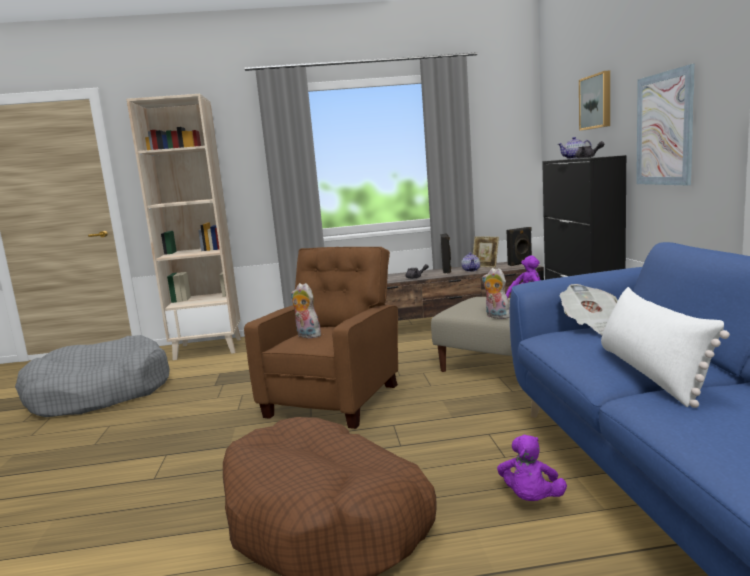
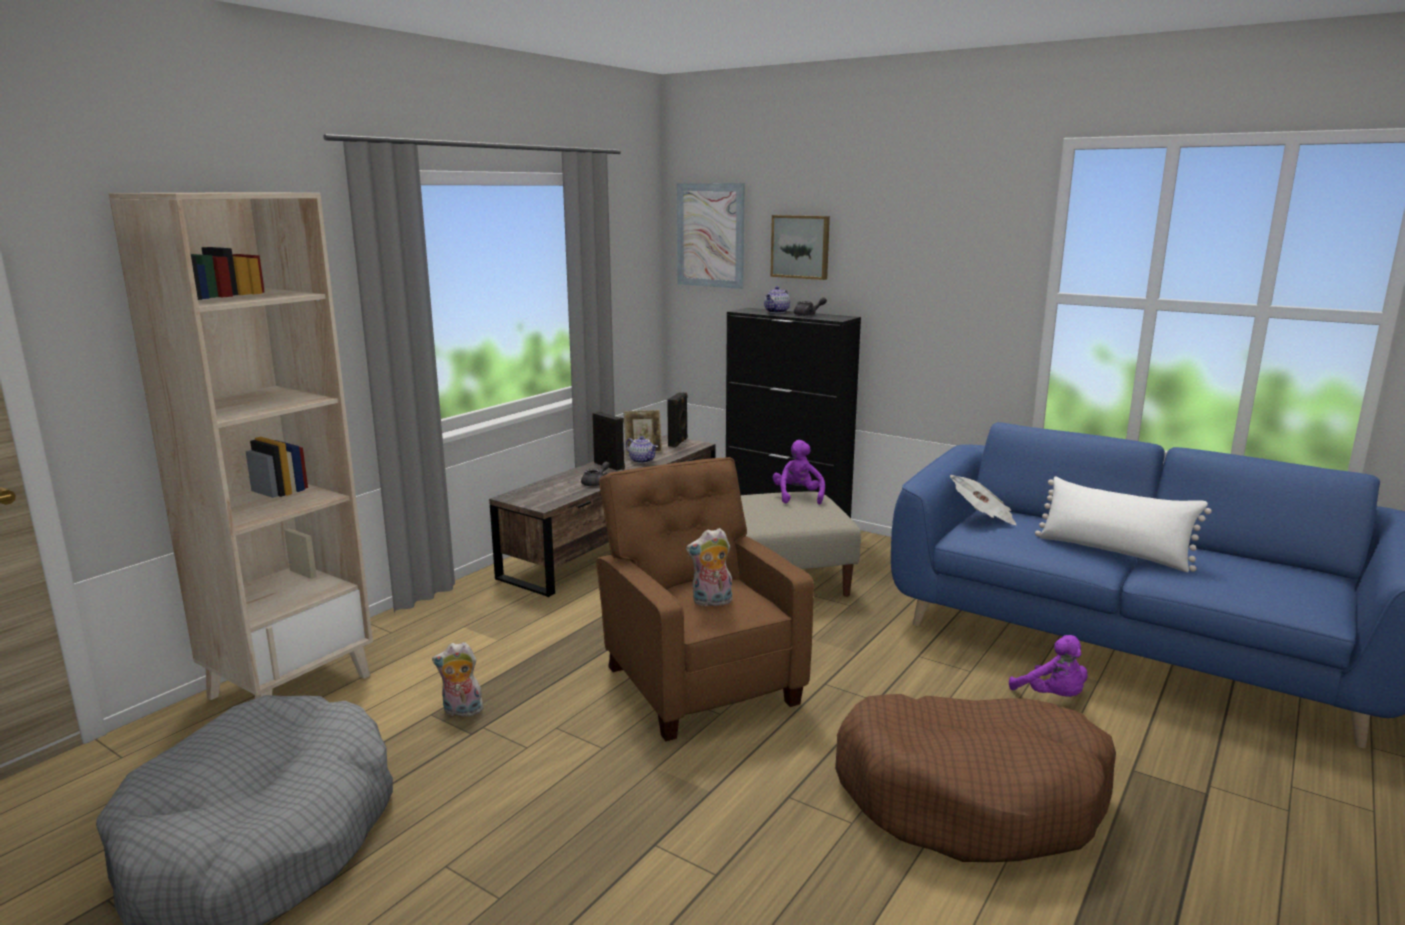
camera: 50 degrees left, 5 degrees up
(496, 316) = (813, 522): plush toy -> plush toy (461, 711)
(664, 129) = (924, 297): picture -> picture (710, 235)

